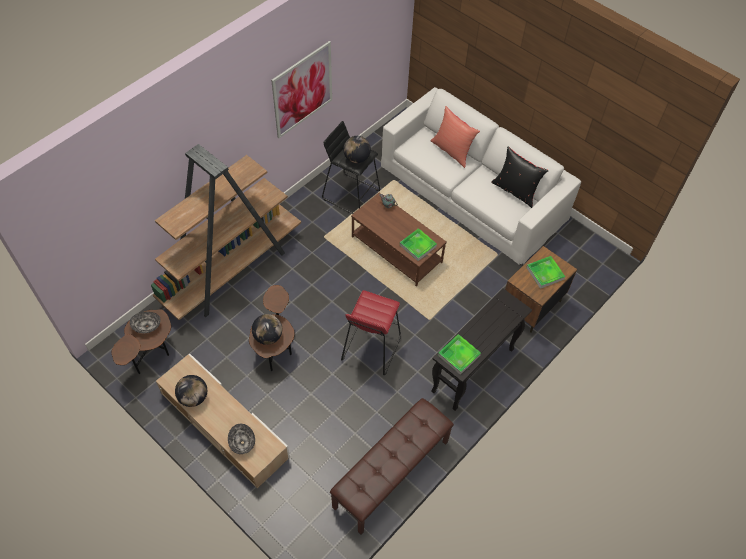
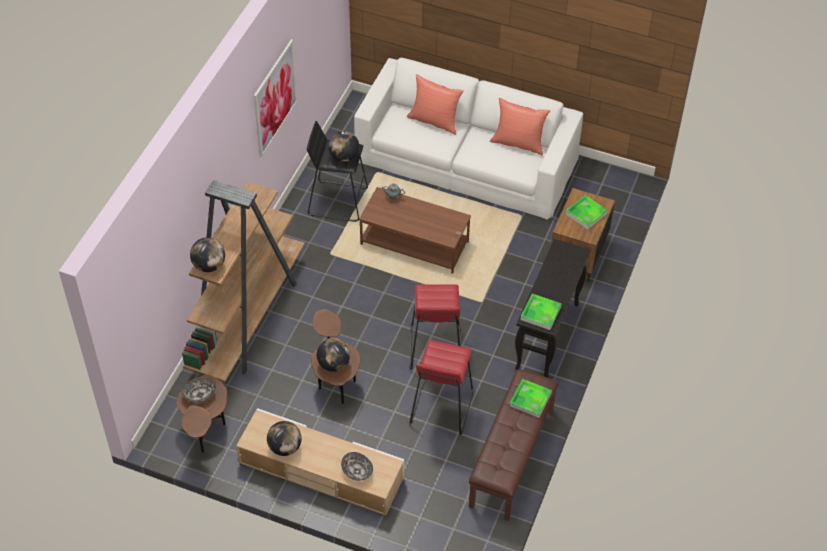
camera: 20 degrees left, 5 degrees down
(175, 219) = (209, 265): none -> globe
(351, 404) = (441, 408): none -> red stool
(418, 246) = (443, 228): tray -> tray (530, 400)
(515, 191) = (518, 143): black pillow -> red pillow

